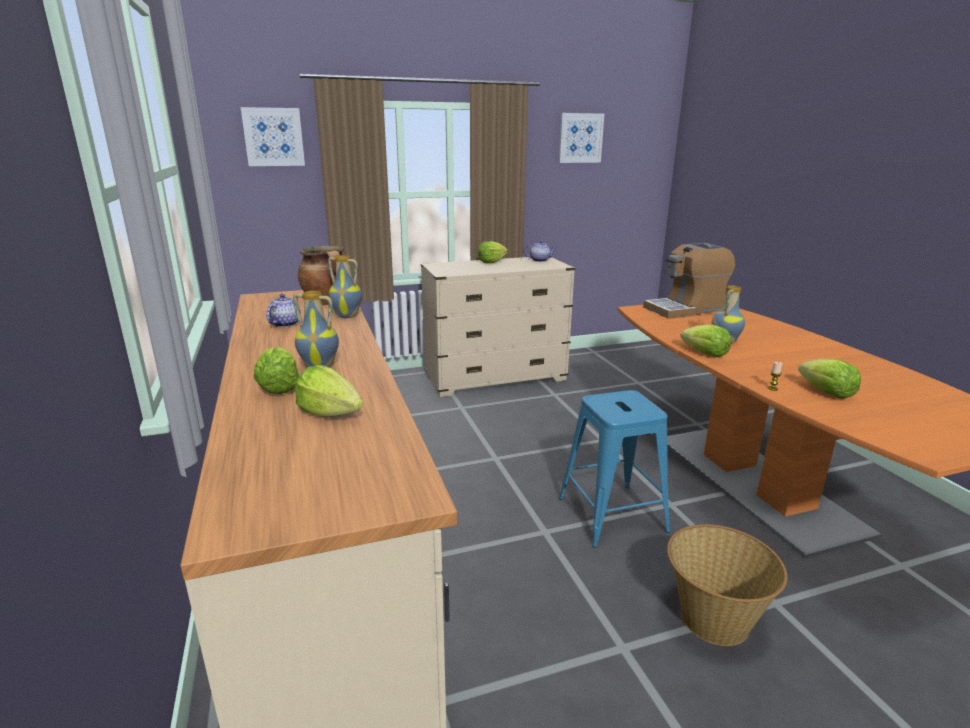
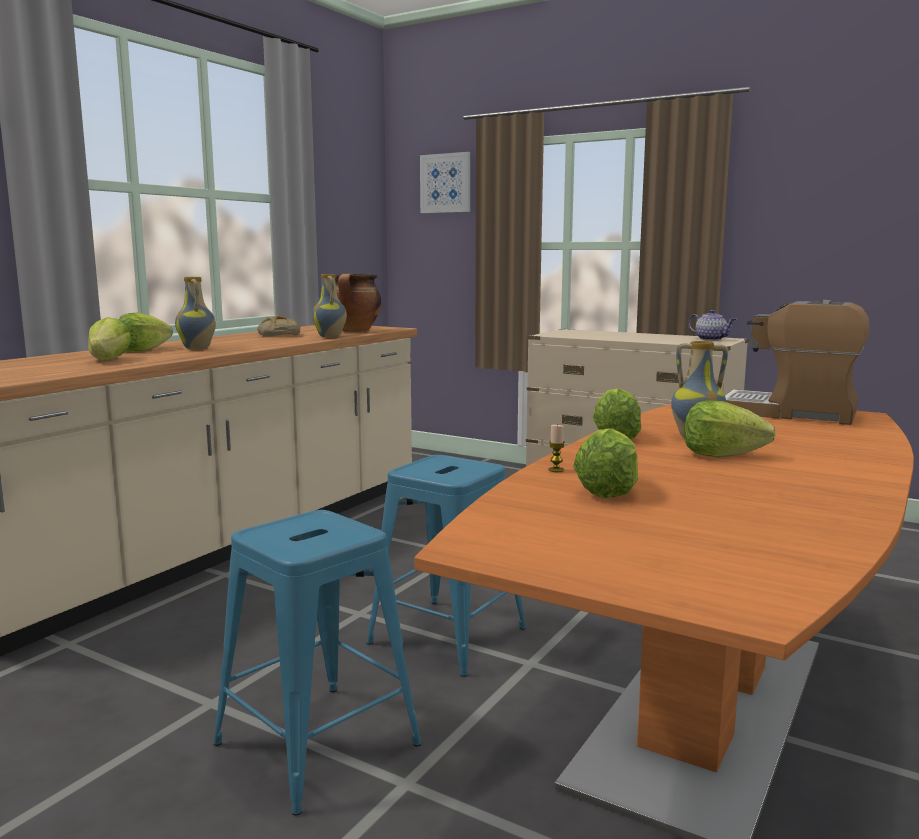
camera: 50 degrees right, 10 degrees down
(285, 324) = (278, 334): teapot -> bread
(491, 262) = (642, 335): lettuce -> lettuce (721, 455)
(580, 138) = (836, 162): picture -> none
(713, 619) = (317, 745): basket -> blue stool

